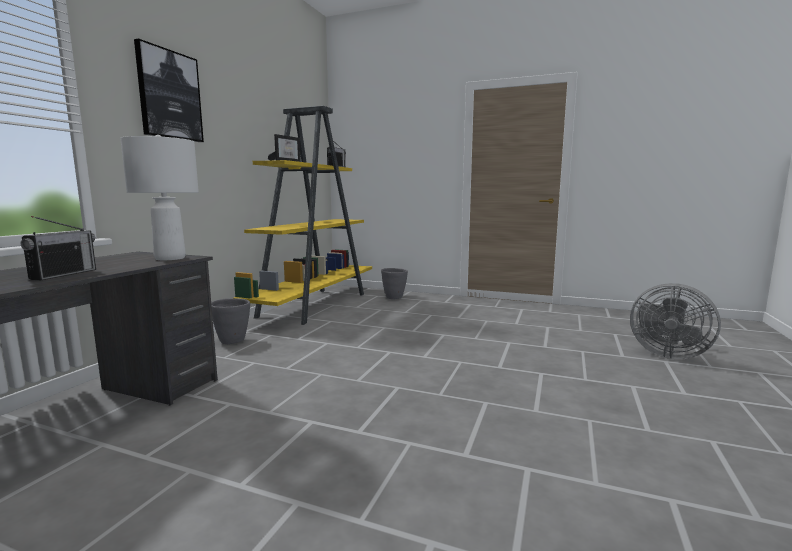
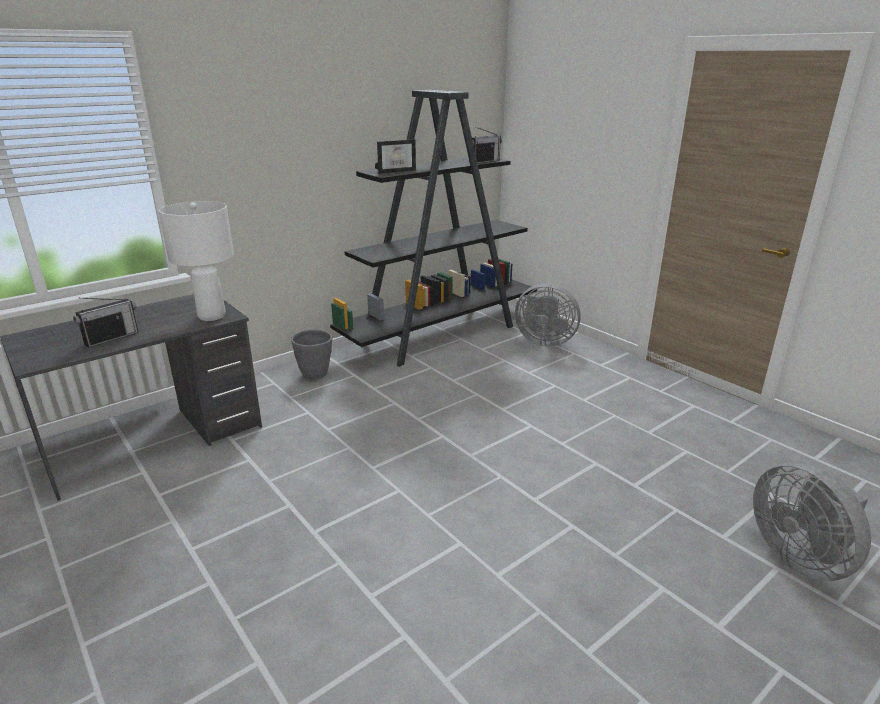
camera: 30 degrees right, 15 degrees up
(169, 95) = (253, 113): picture -> none
(315, 304) = (441, 334): yellow bookcase -> black bookcase
(394, 297) = (544, 341): grey planter -> grey fan

